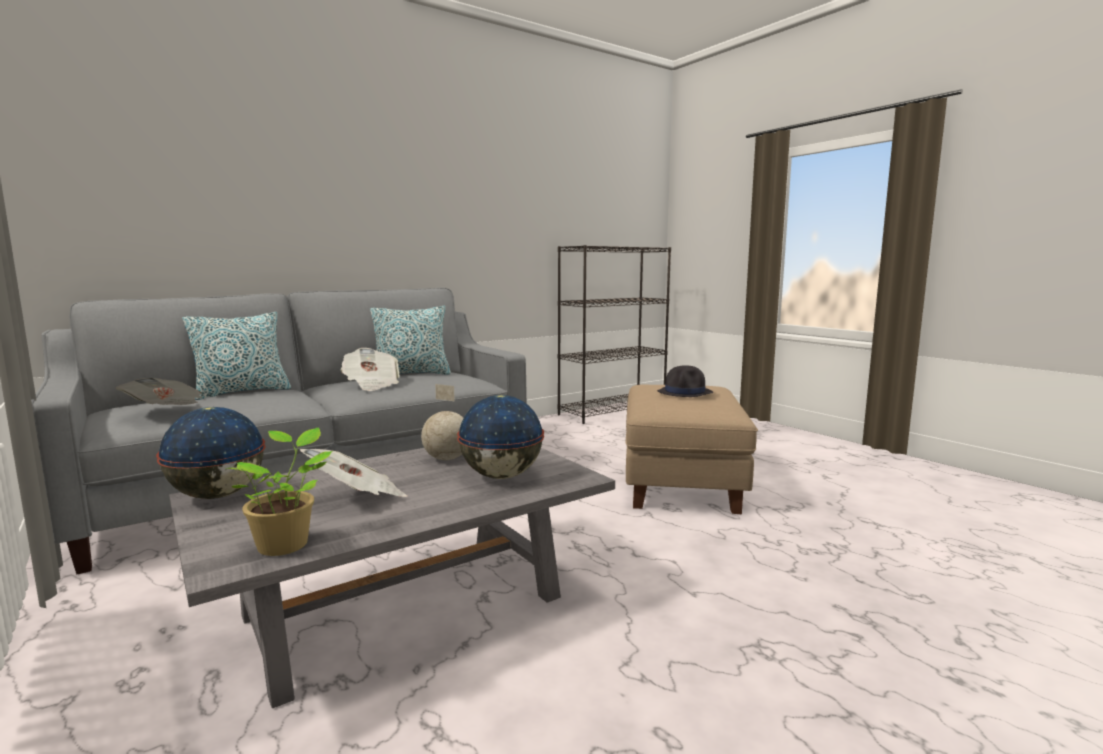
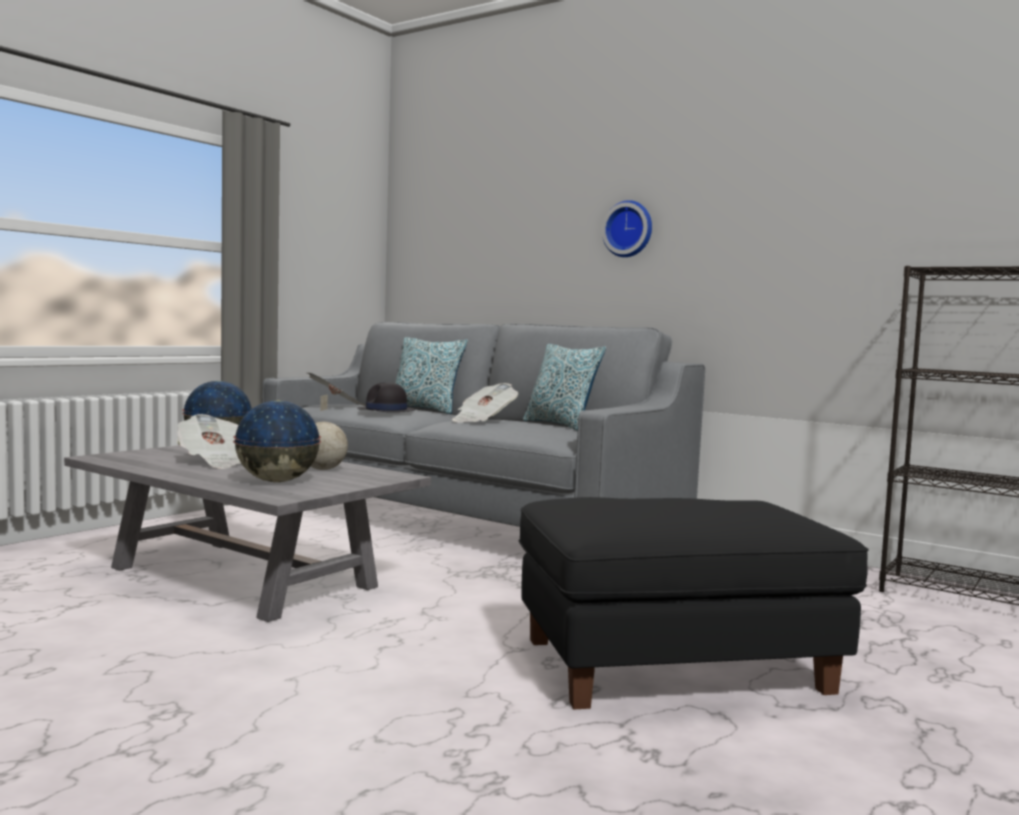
camera: 70 degrees right, 5 degrees down
(286, 544) = (128, 460): potted plant -> none
(367, 205) = (629, 229): none -> wall clock
(681, 482) = (673, 666): beige ottoman -> black ottoman
(685, 392) = (679, 504): black hat -> black hat (386, 411)

